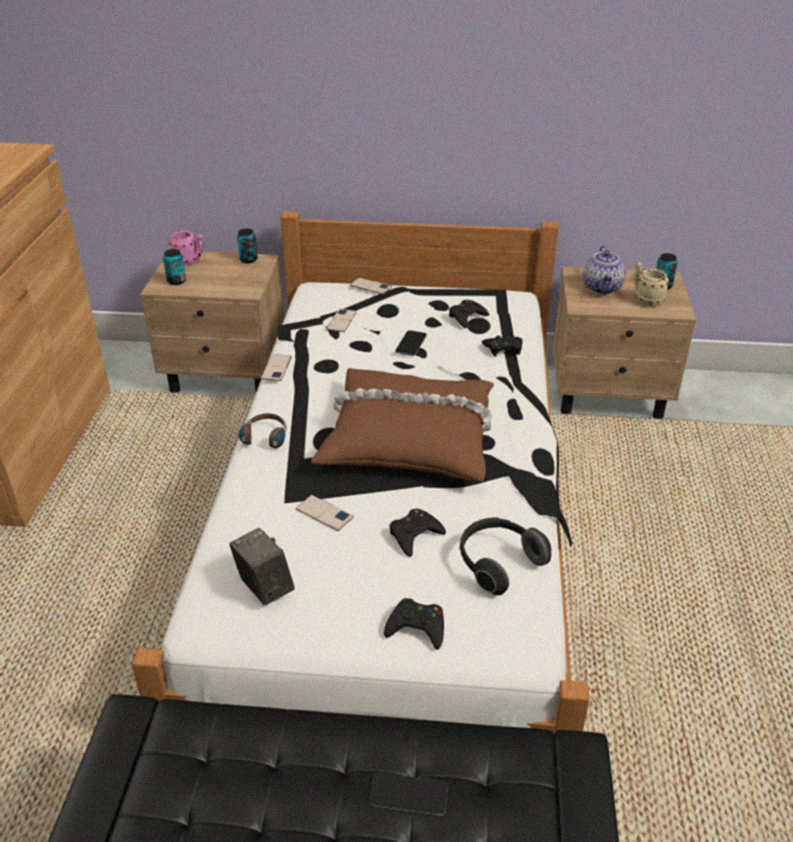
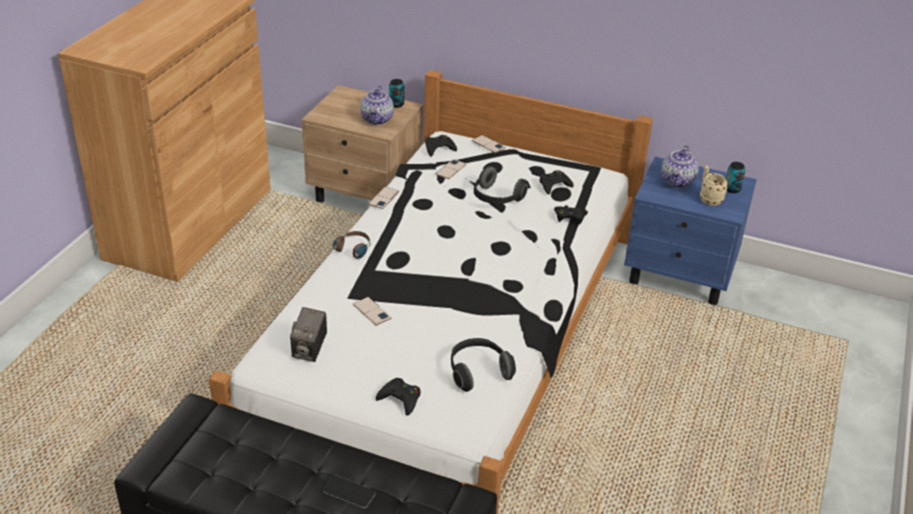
camera: 15 degrees right, 0 degrees up
(176, 281) = (333, 113): can -> none
(190, 262) = (349, 98): pink mug -> none
(233, 279) = (377, 119): none -> teapot
(264, 587) = (310, 350): camera -> camera turned 150 degrees counterclockwise
(409, 437) = (459, 271): brown pillow -> none
(411, 343) = (496, 198): phone -> headphones
(414, 535) = (428, 340): black game controller -> black game controller (439, 148)
(610, 394) = (680, 275): beige nightstand -> blue nightstand

